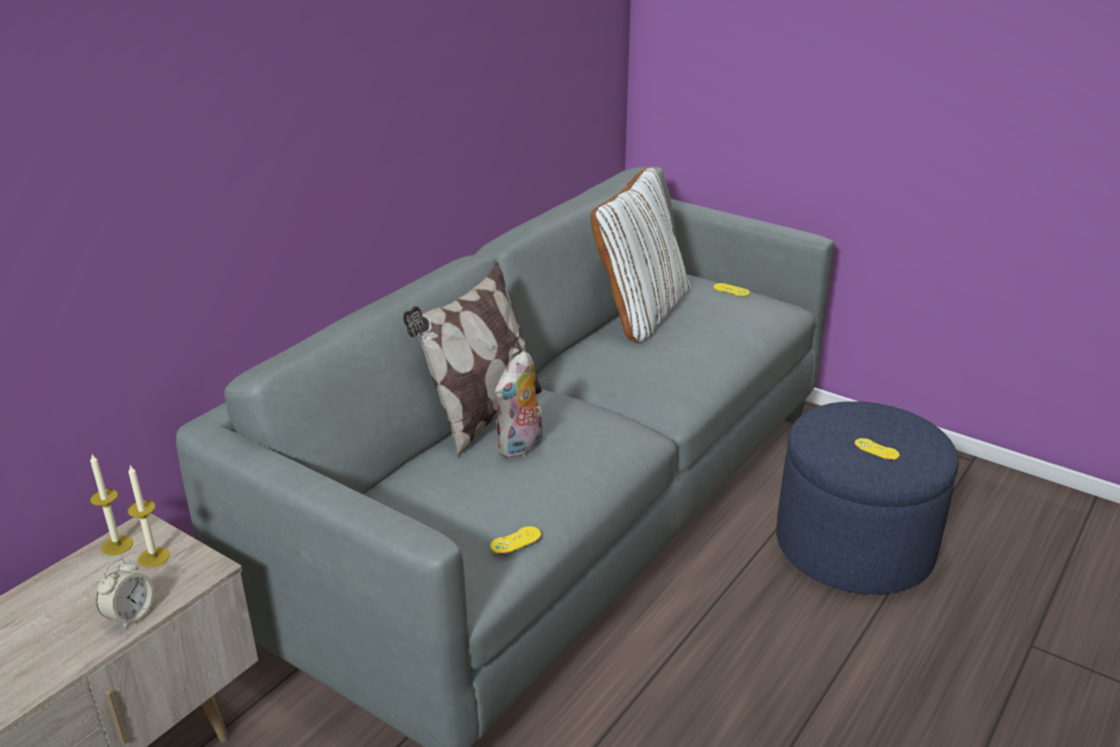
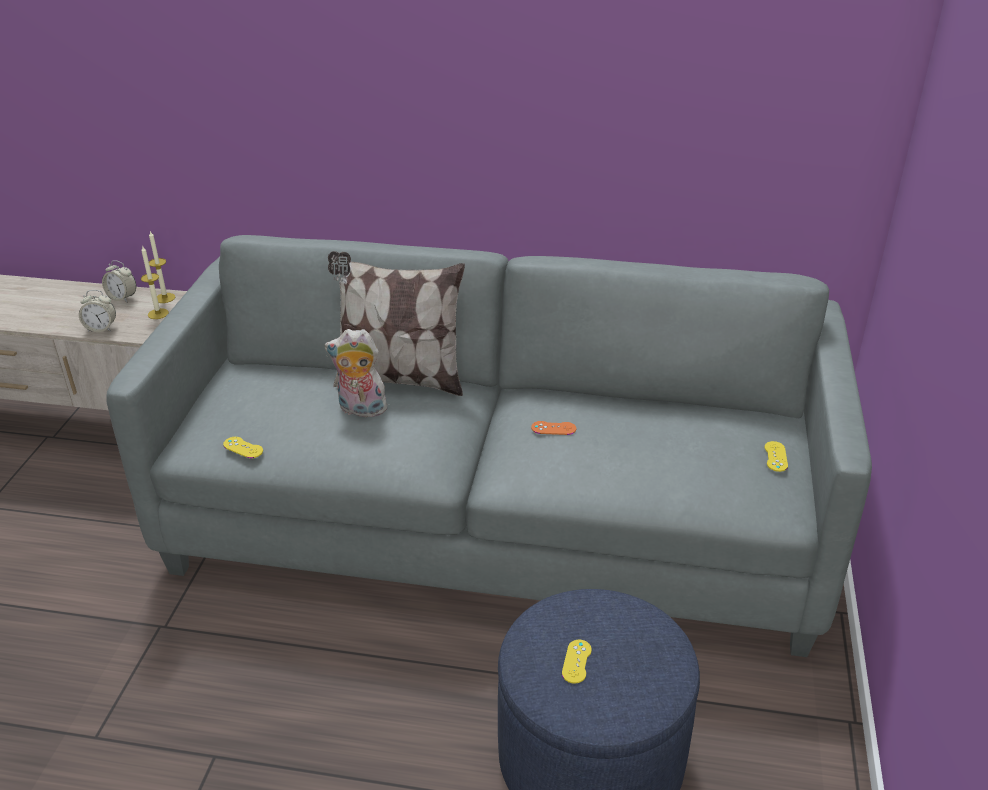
camera: 65 degrees right, 5 degrees up
(65, 585) = (122, 298): none -> alarm clock
(632, 360) = (553, 428): none -> orange game controller
(640, 312) = (659, 410): white pillow -> none

